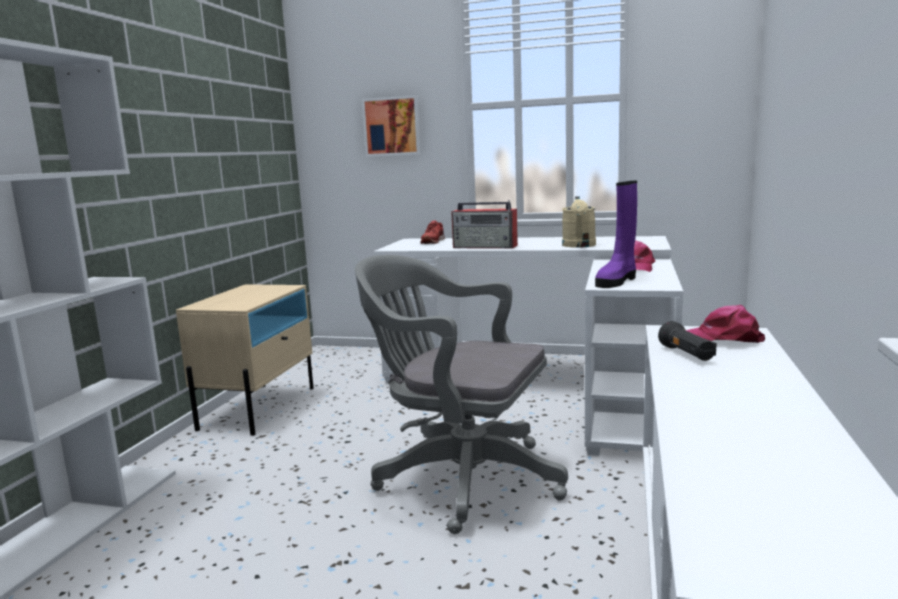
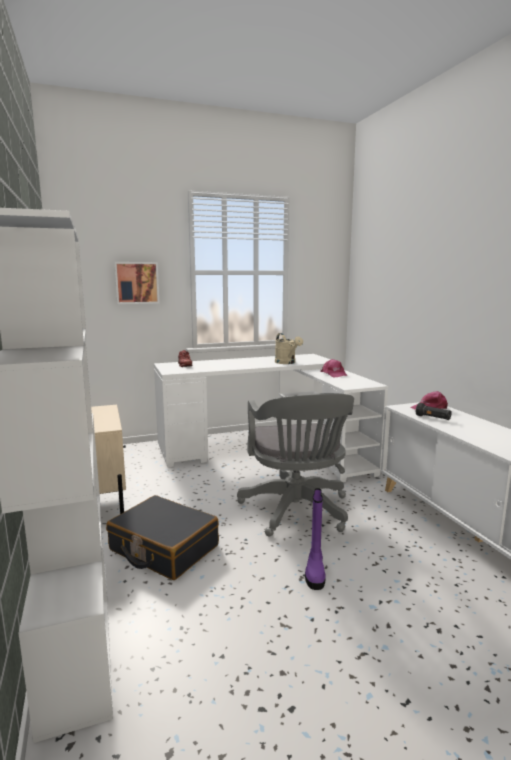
camera: 35 degrees left, 0 degrees up
(249, 473) = (163, 548): none -> black suitcase
(460, 478) = (297, 512): grey office chair -> grey office chair turned 90 degrees counterclockwise
(486, 246) = (233, 366): radio -> none
(617, 281) = (347, 383): purple boot -> purple boot (315, 571)

